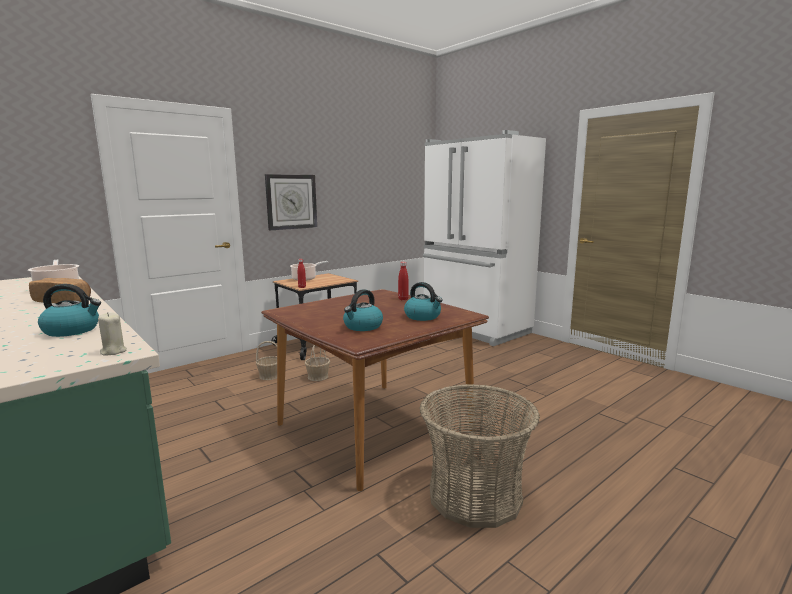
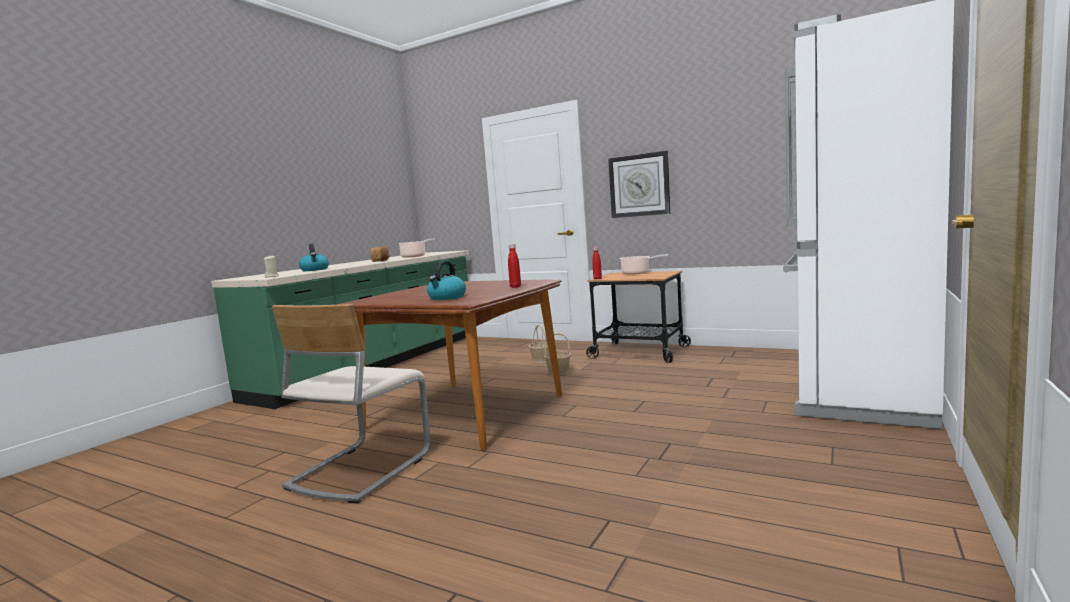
camera: 70 degrees right, 5 degrees down
(362, 327) = (403, 296): kettle -> none
(475, 495) = (359, 470): basket -> beige chair

